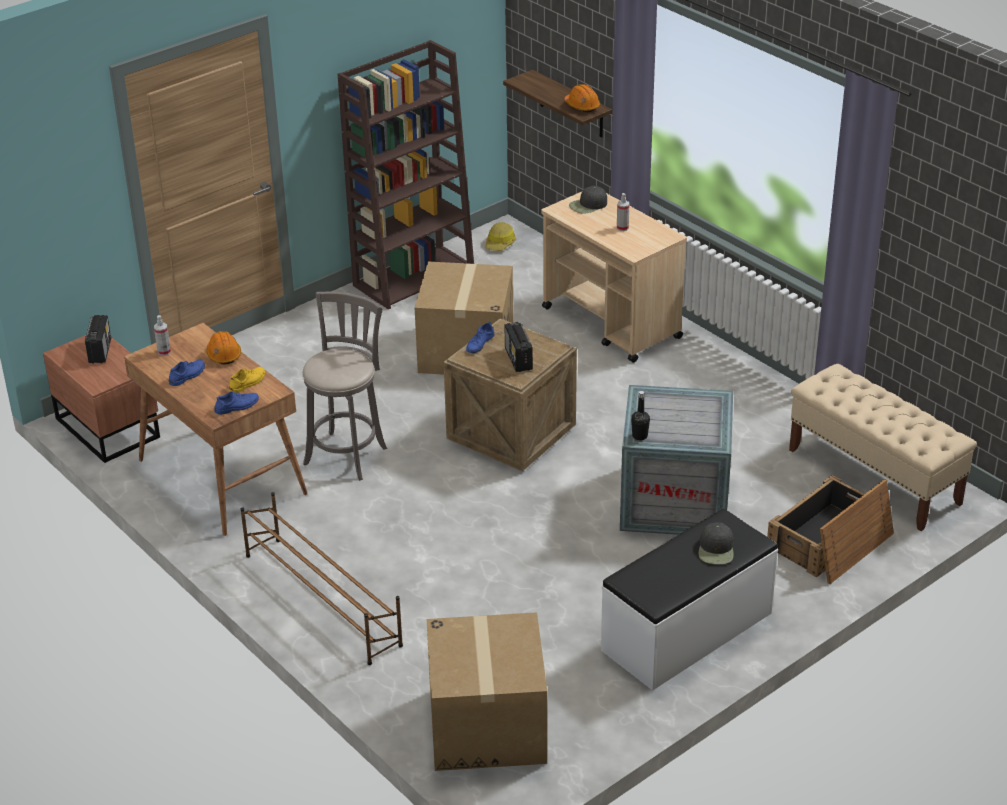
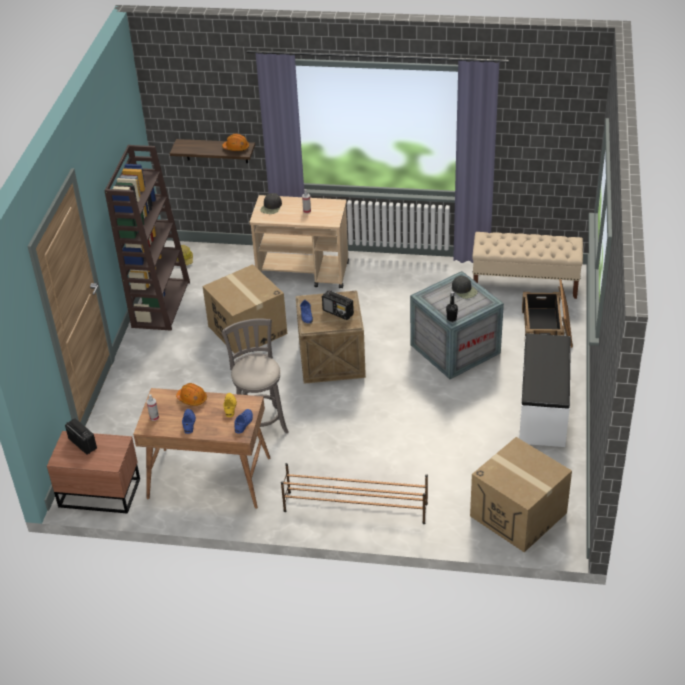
camera: 40 degrees left, 5 degrees up
(716, 549) = (550, 355): black cap -> black cap (464, 290)

